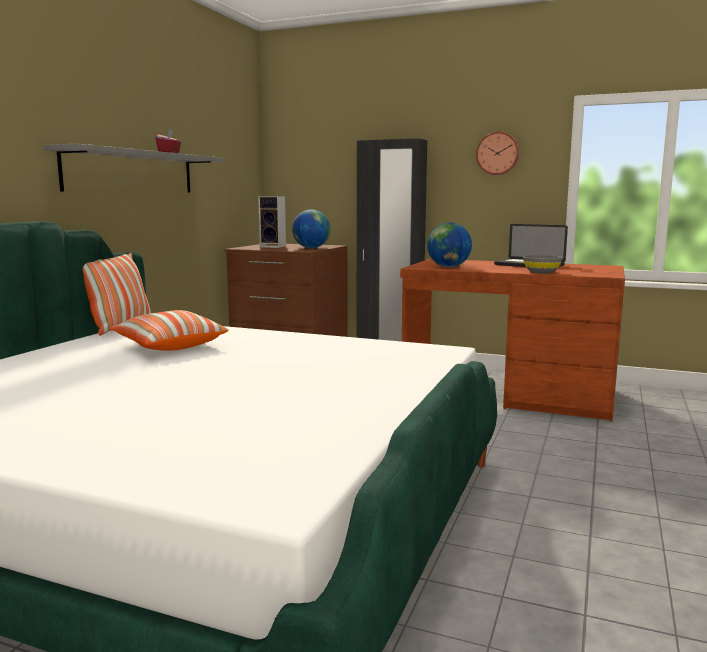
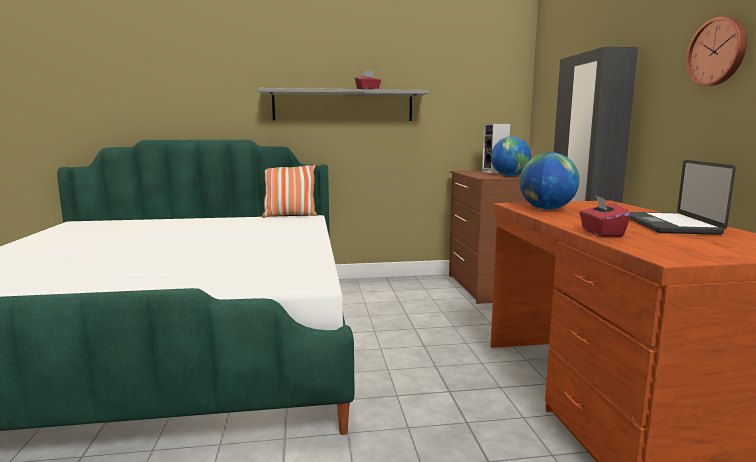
camera: 60 degrees right, 0 degrees up
(169, 346) = (246, 230): pillow -> none
(541, 272) = (601, 233): grey bowl -> red tissue box

